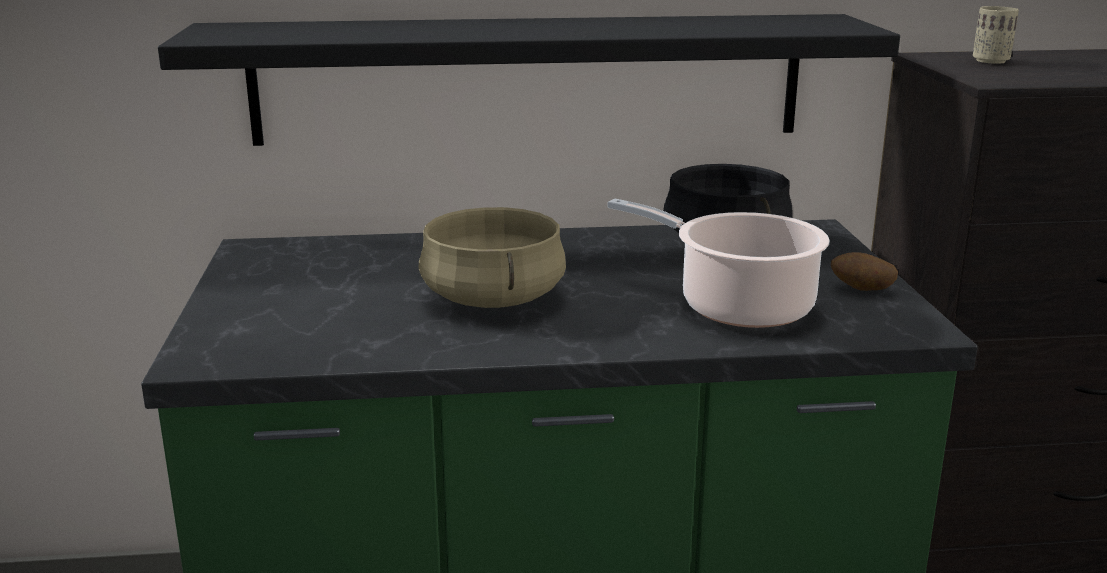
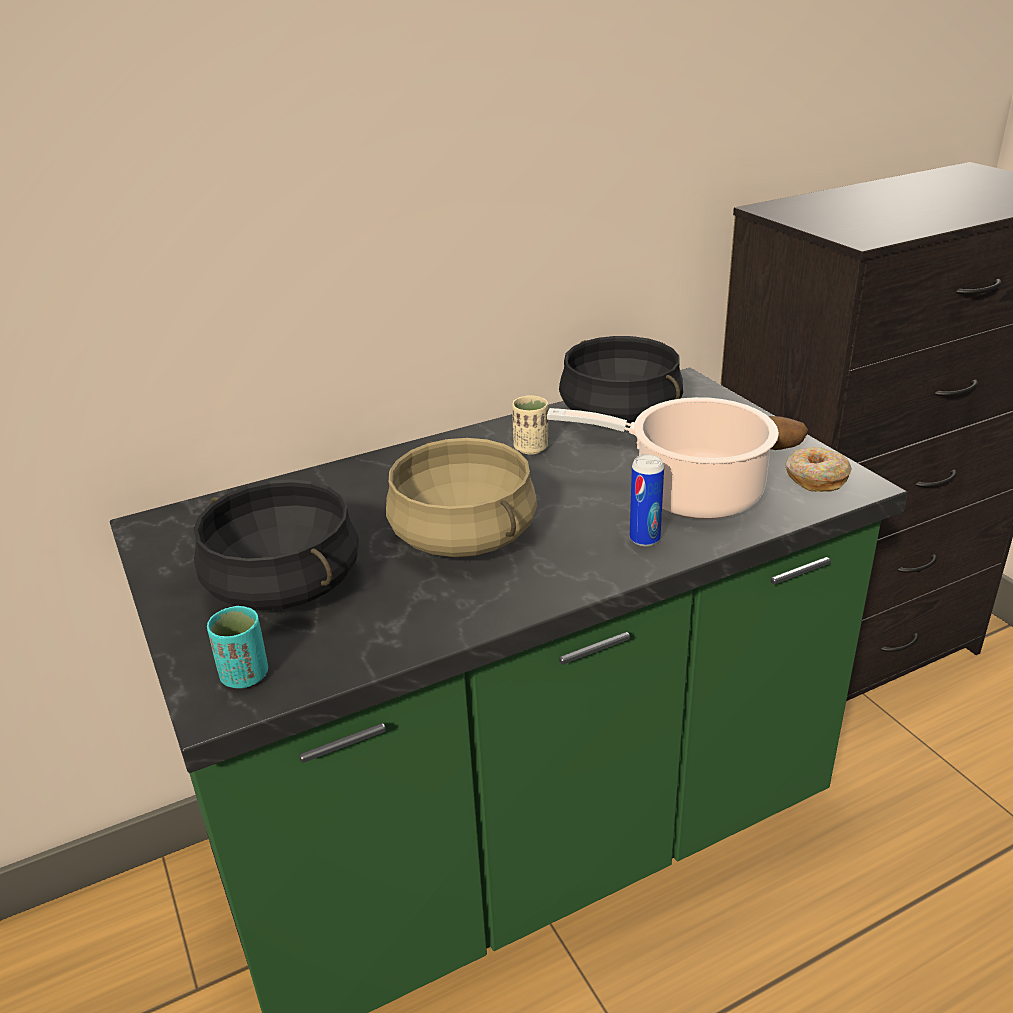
camera: 20 degrees left, 10 degrees up
(229, 349) = (245, 676): none -> turquoise cup
(312, 301) = (282, 585): none -> black cooking pot
(528, 79) = (408, 286): black shelf -> none
(658, 329) = (644, 539): none -> can
(881, 318) = (815, 478): none -> donut
(991, 61) = (828, 209): beige cup -> beige cup (531, 448)

